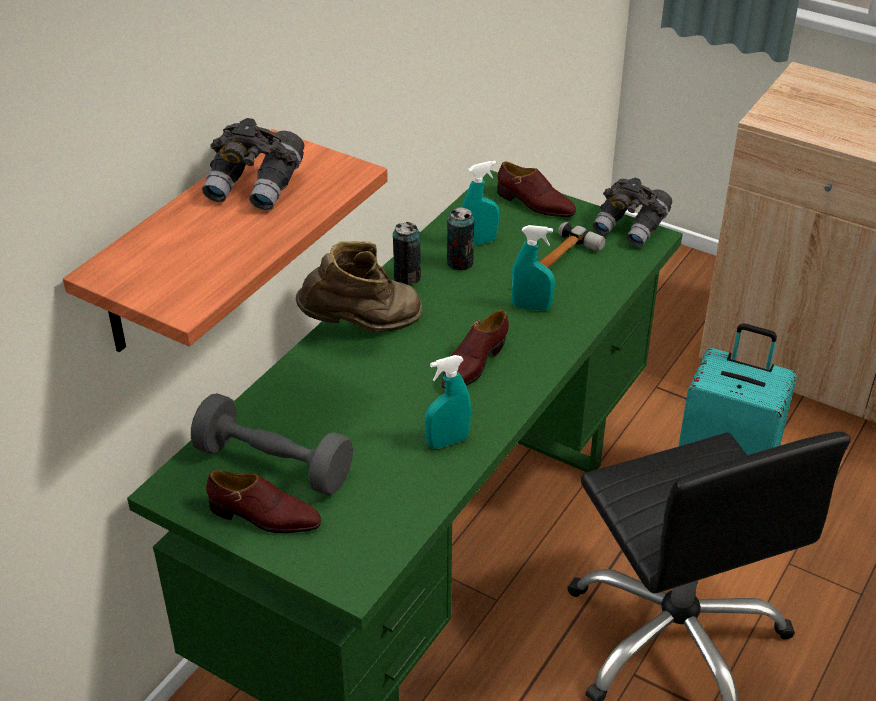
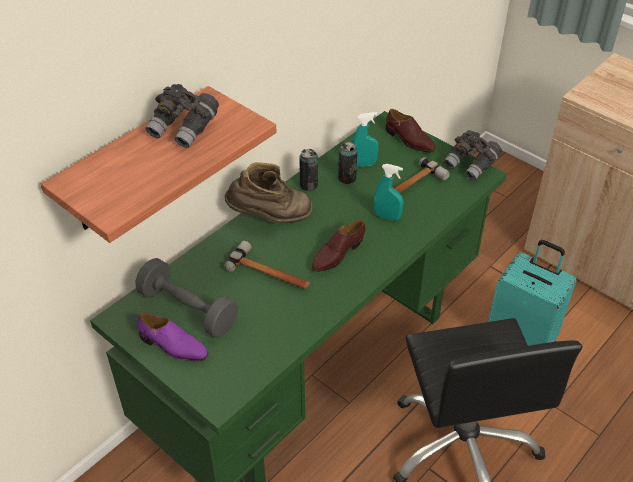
camera: 10 degrees right, 5 degrees up
(264, 517) = (173, 346): brown shoe -> purple shoe
(382, 401) = (270, 273): none -> hammer
(447, 441) = (306, 308): turquoise spray bottle -> none

